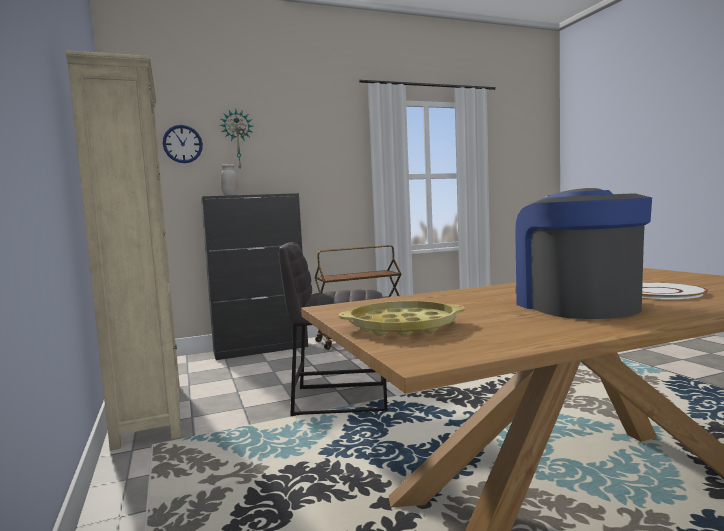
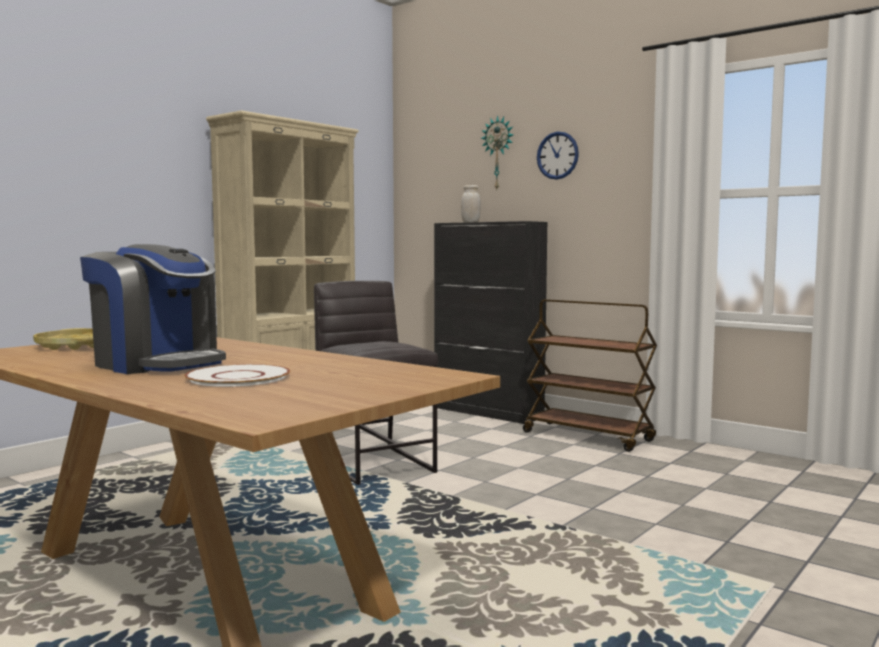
camera: 60 degrees right, 0 degrees up
(182, 144) = (449, 163): wall clock -> wall clock (557, 155)
(574, 305) = (158, 364): coffee machine -> coffee machine turned 75 degrees clockwise

